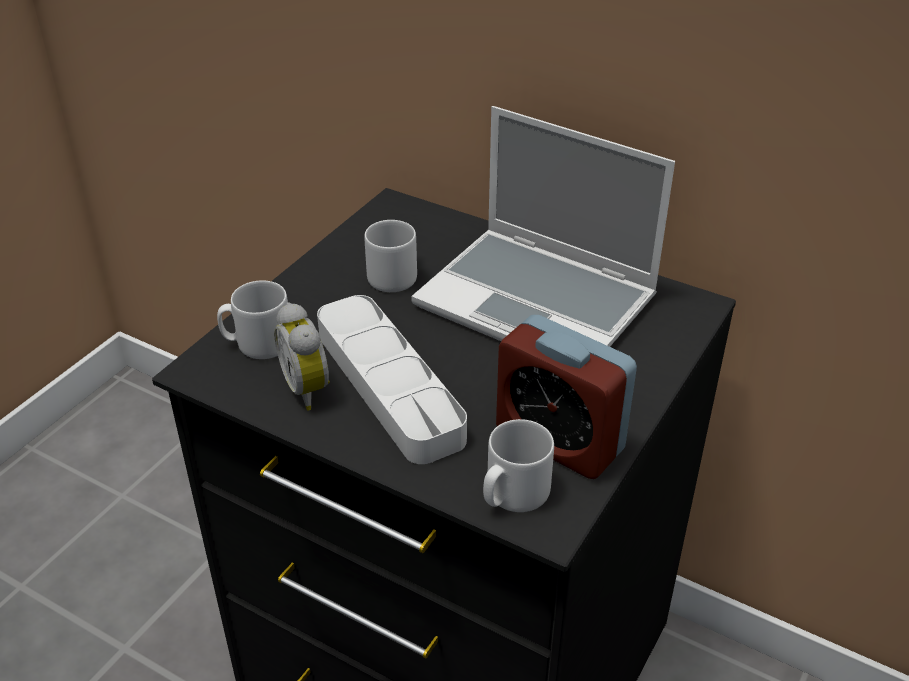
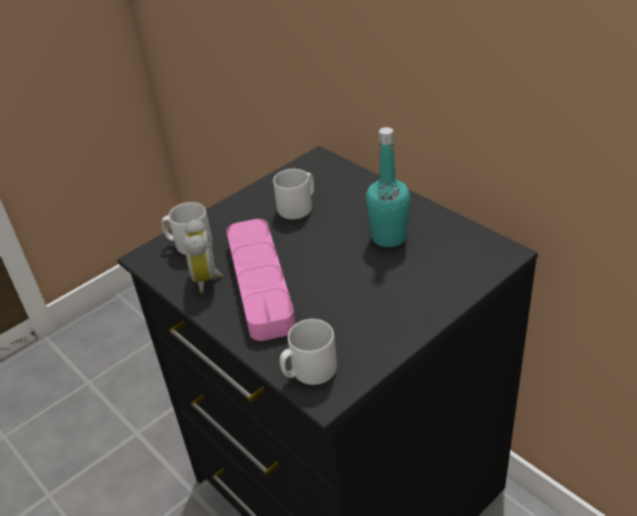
camera: 20 degrees right, 0 degrees up
(389, 385) = (260, 283): grey tray -> pink tray
(539, 302) = (389, 237): laptop -> turquoise bottle
(559, 440) = (358, 338): alarm clock -> none

